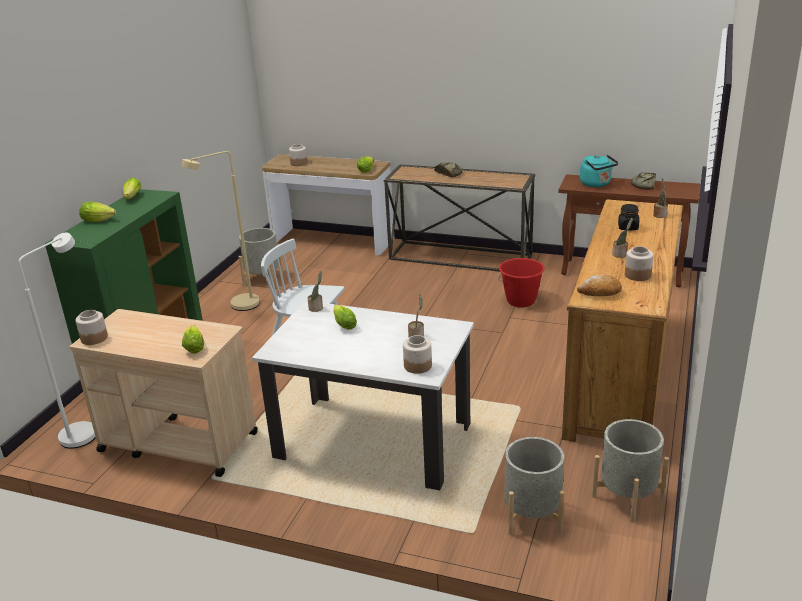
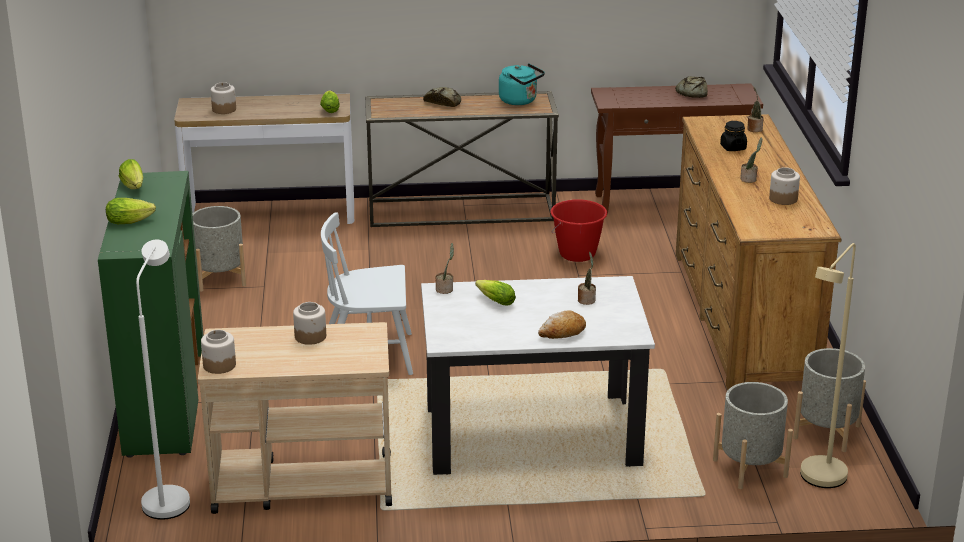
camera: 25 degrees left, 0 degrees up
(194, 346) = (355, 352): lettuce -> none
(237, 306) = (219, 318): beige floor lamp -> beige floor lamp (818, 481)
(418, 366) = (616, 328): jar -> jar (310, 336)
(596, 184) = (638, 97): turquoise kettle -> turquoise kettle (520, 101)
(600, 292) = (761, 222): bread -> bread (562, 333)

